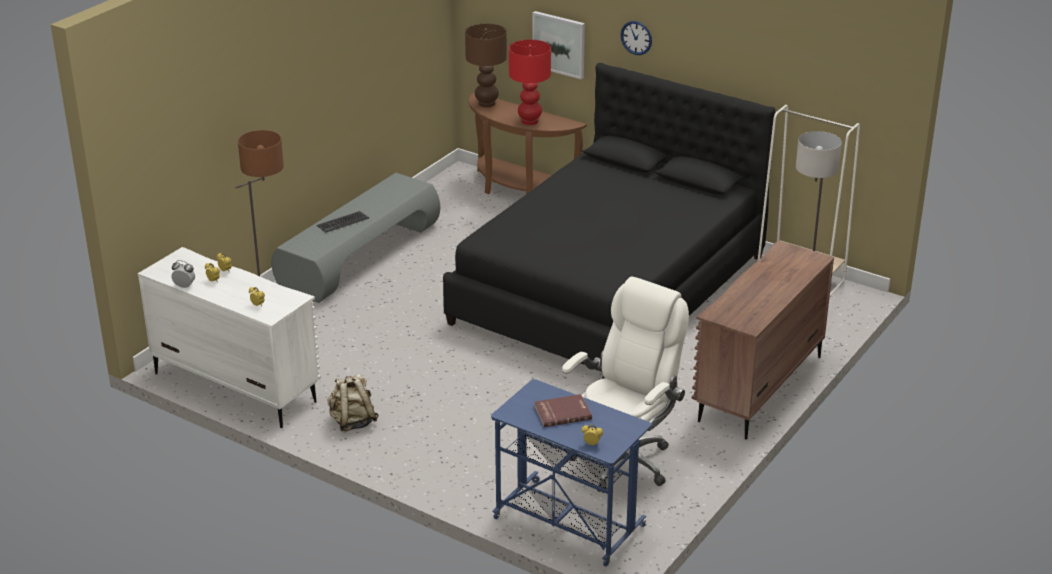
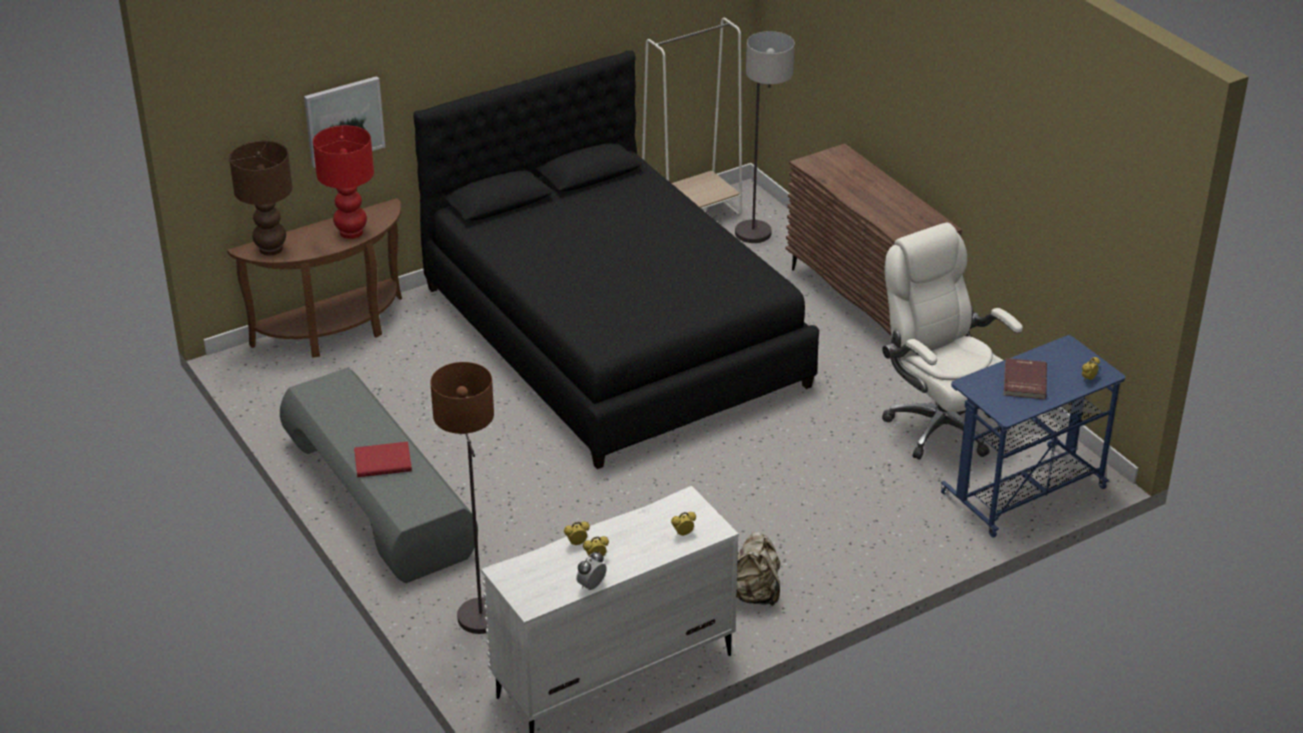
camera: 65 degrees left, 5 degrees up
(342, 222) = (383, 461): keyboard -> red book
(636, 37) = (447, 58): wall clock -> none

